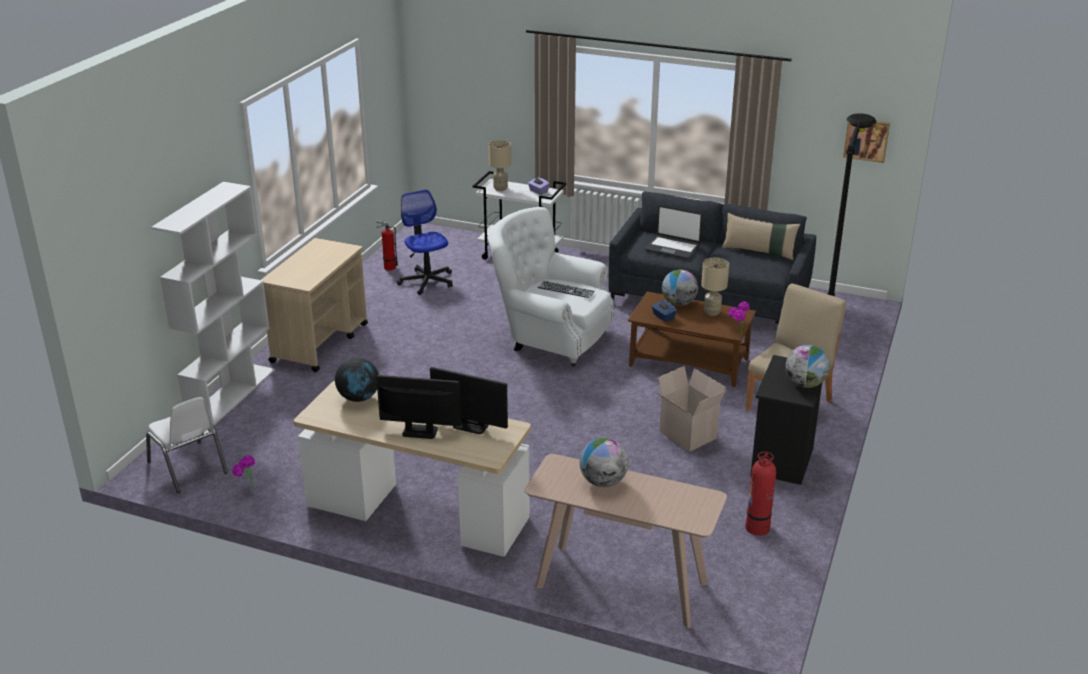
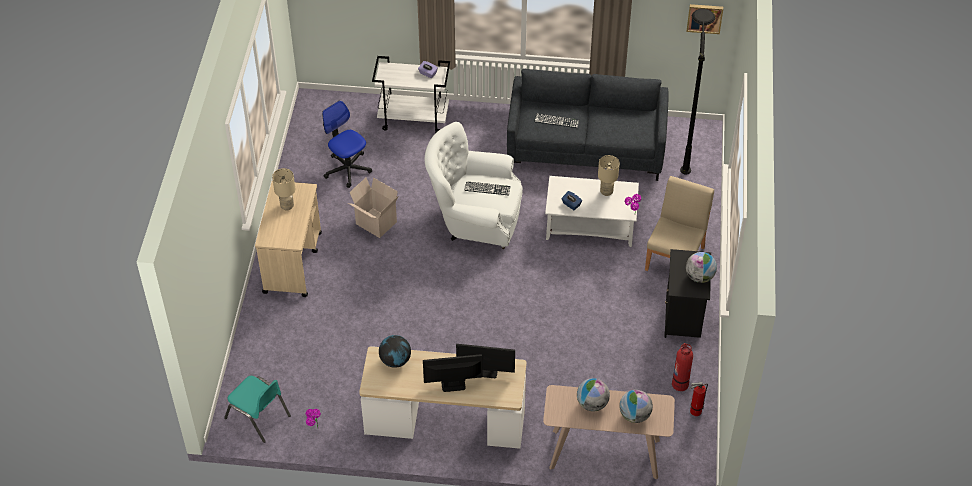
camera: 15 degrees left, 20 degrees up
(188, 467) = (258, 417): white chair -> turquoise chair
(231, 394) = (250, 335): white bookcase -> none
(388, 267) = (307, 157): fire extinguisher -> fire extinguisher (694, 411)
(500, 189) = (394, 75): beige table lamp -> beige table lamp (287, 206)
(672, 248) = (556, 121): laptop -> keyboard
(678, 303) = (578, 186): globe -> globe (634, 415)
(686, 435) = (609, 306): cardboard box -> cardboard box (375, 223)
(690, 362) = (591, 226): brown coffee table -> white coffee table
(759, 251) = (626, 112): beige pillow -> none

